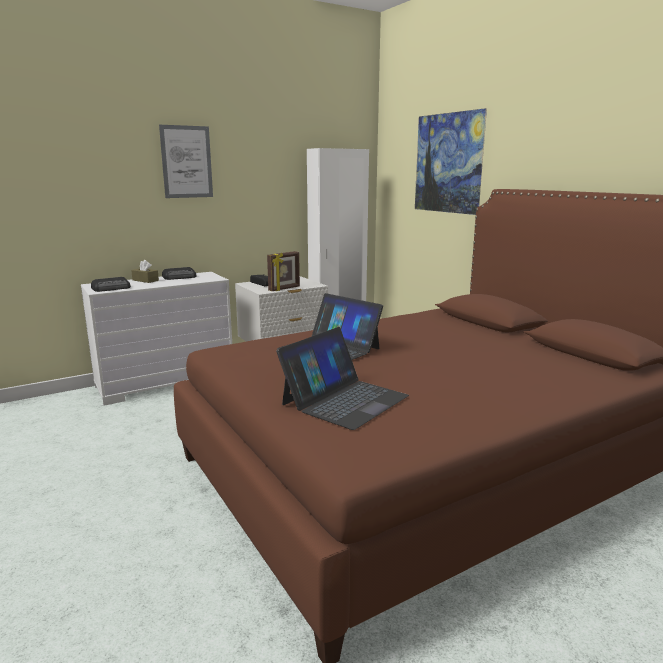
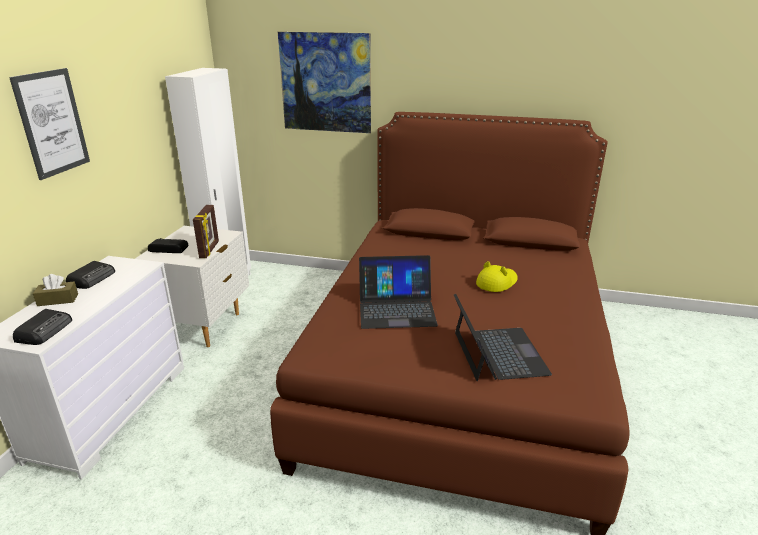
camera: 45 degrees left, 10 degrees up
(467, 365) = (496, 282): none -> yellow hat

